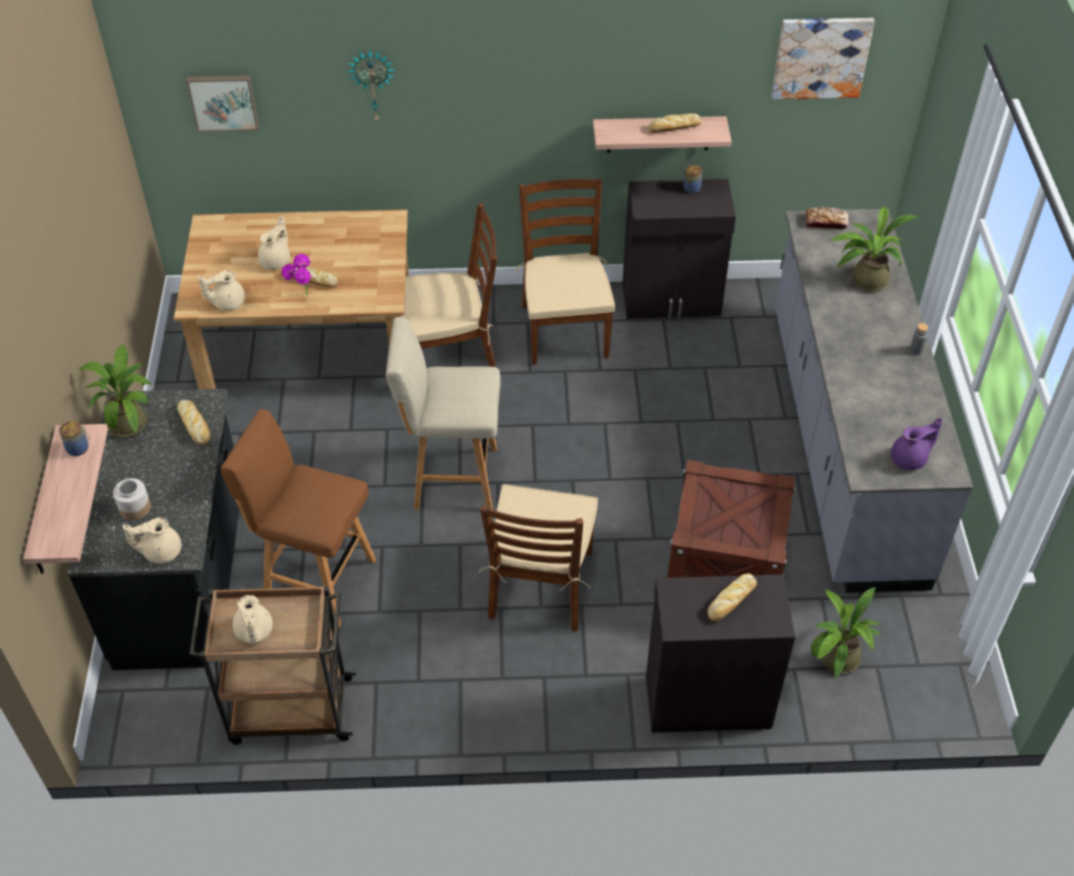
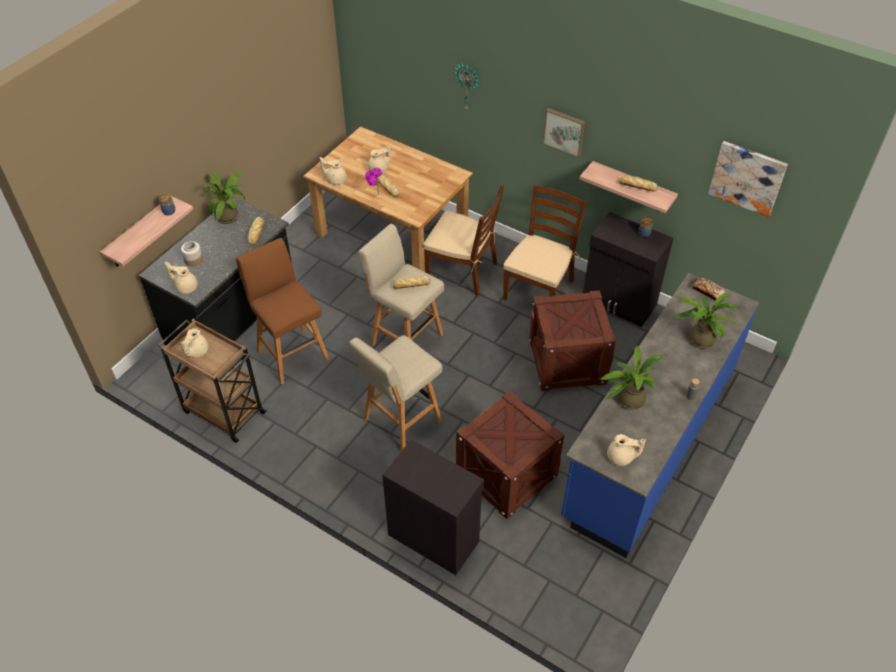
camera: 35 degrees right, 0 degrees up
(223, 101) = (388, 65): picture -> picture (564, 131)
(541, 585) = (400, 421): brown chair -> beige stool
(674, 401) = (567, 361): none -> crate
(731, 601) = (439, 476): bread -> bread (411, 285)
(835, 660) = (527, 561): potted plant -> potted plant (627, 399)
(843, 445) = (649, 442): grey counter -> blue counter
(910, 459) = (621, 457): purple teapot -> beige teapot

